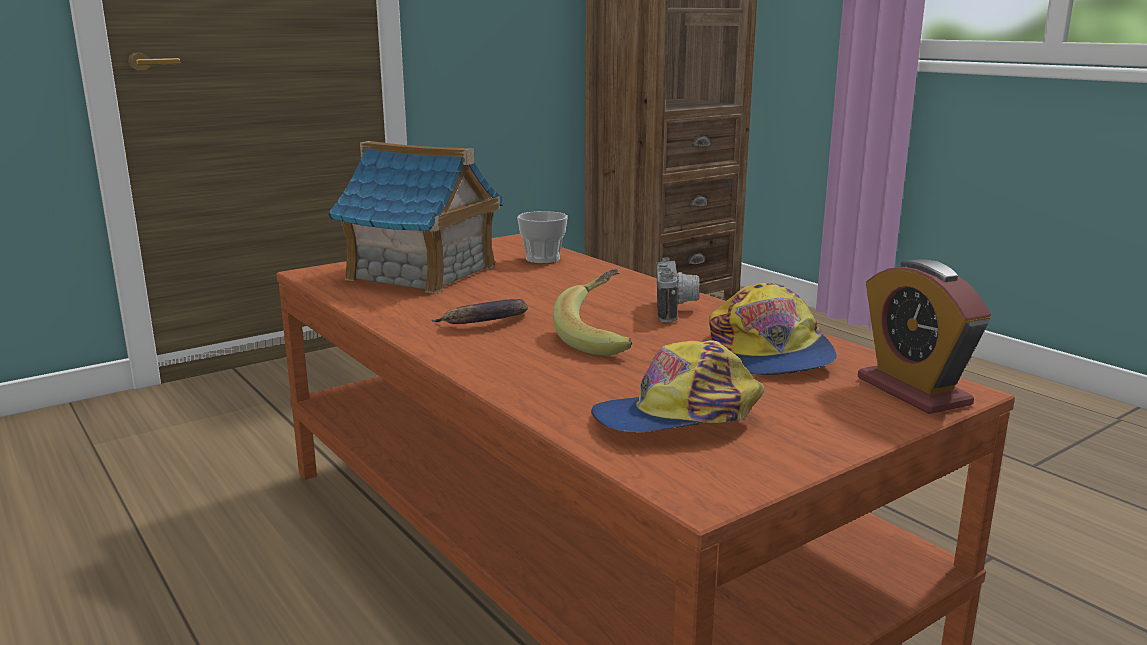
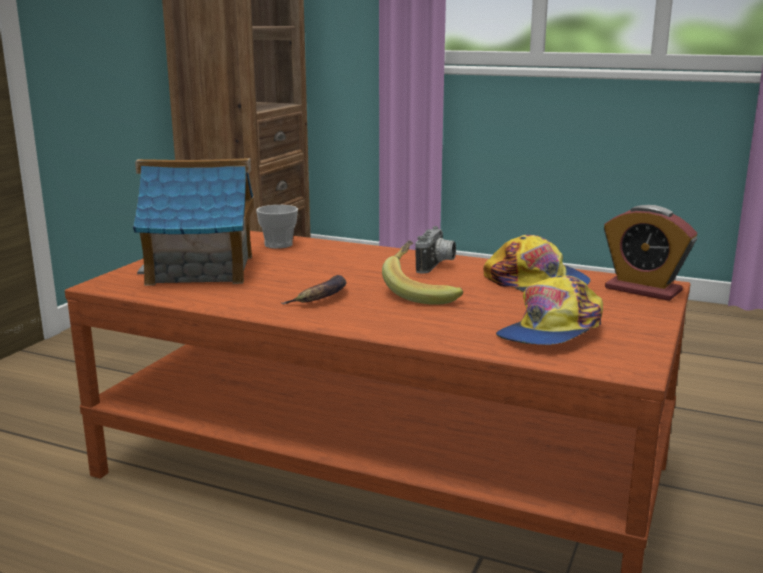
camera: 30 degrees left, 0 degrees up
(676, 310) = (437, 266): camera -> camera turned 45 degrees clockwise

